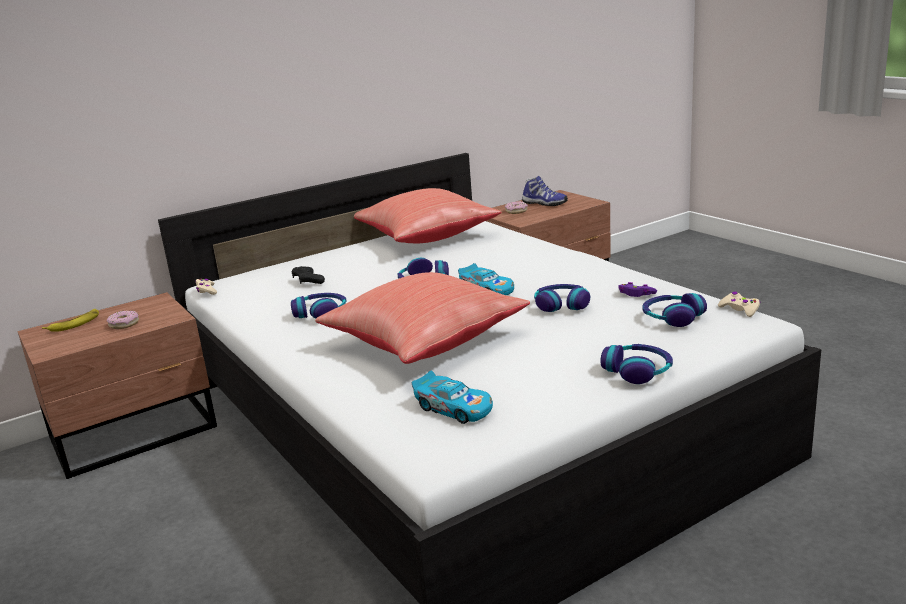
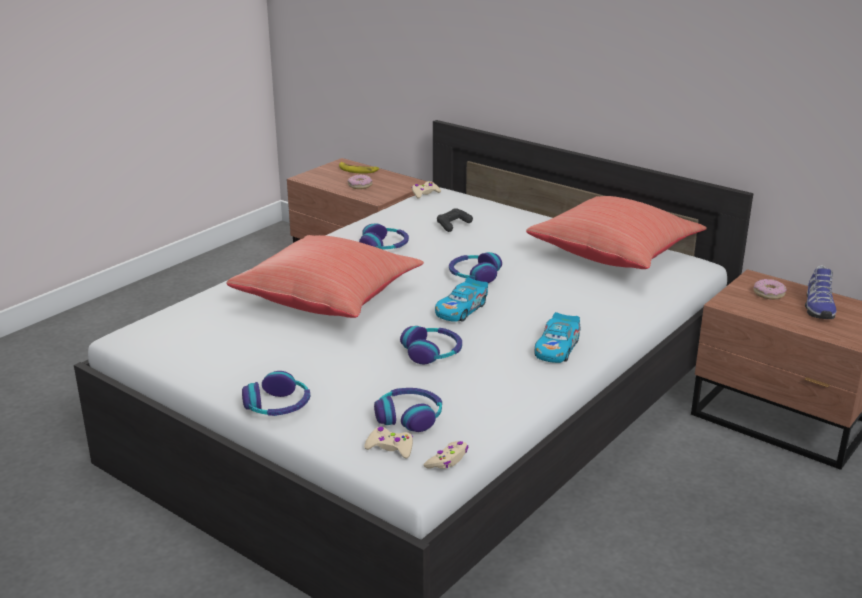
camera: 70 degrees right, 5 degrees up
(454, 408) = (204, 331): toy car -> toy car (557, 348)
(636, 294) = (477, 393): purple game controller -> none
(721, 326) = (390, 448): none -> beige game controller

